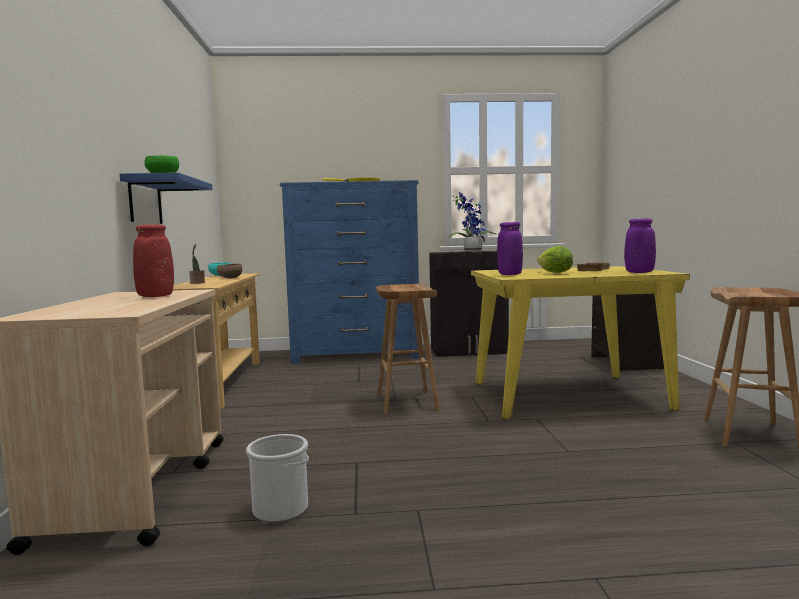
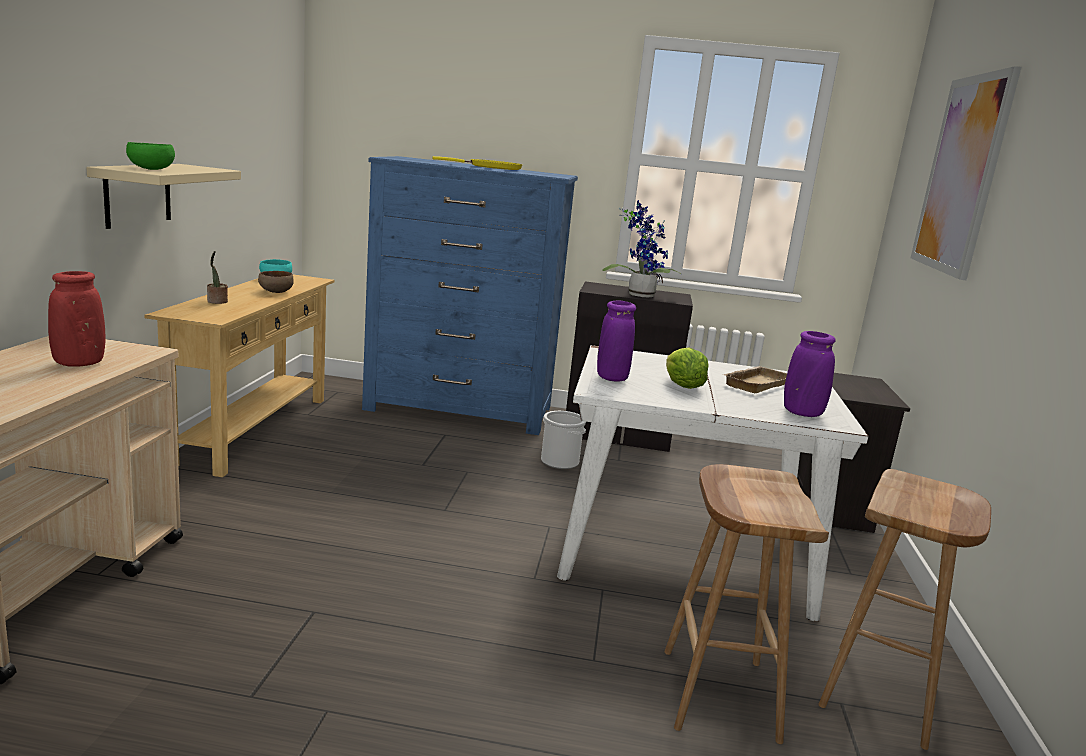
camera: 10 degrees right, 10 degrees up
(145, 201) = (138, 194): blue shelf -> beige shelf
(280, 509) = (172, 666): bucket -> bucket (559, 462)
(406, 402) = (455, 517): brown stool -> brown stool (717, 692)
(566, 395) = (680, 554): yellow dining table -> white dining table
(667, 137) = (961, 175): none -> picture

